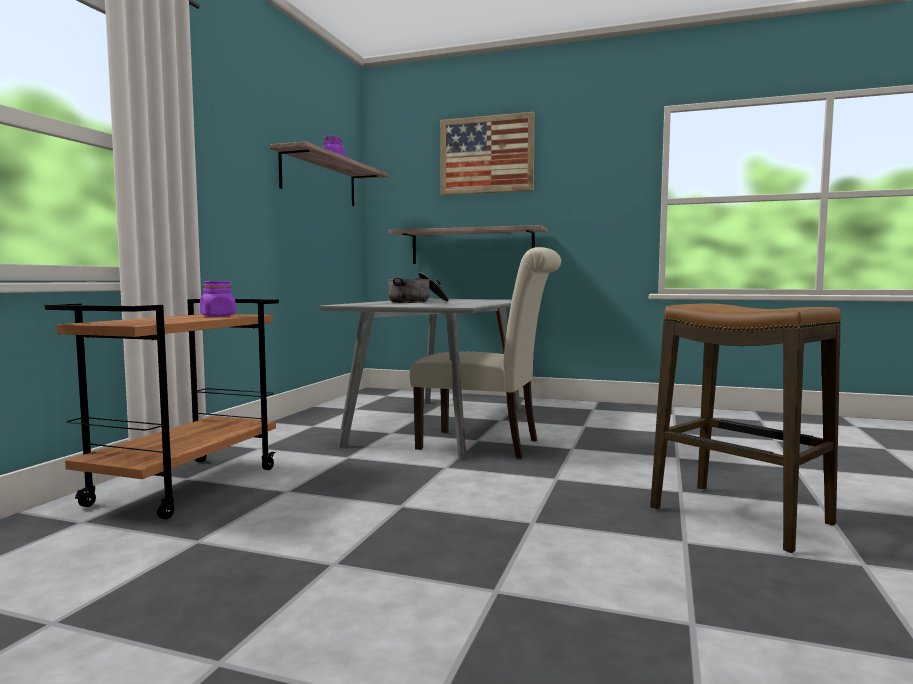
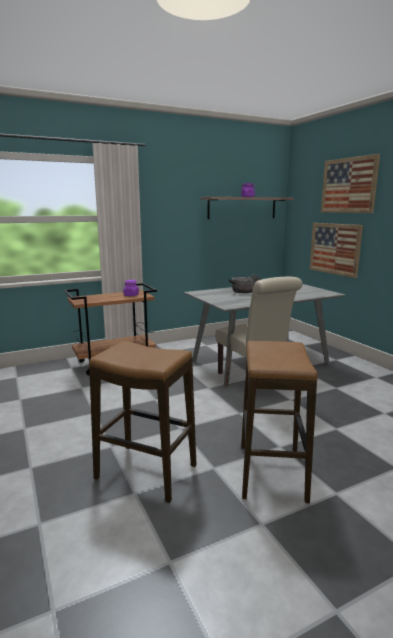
camera: 45 degrees right, 10 degrees up
(471, 246) = (334, 249): shelf -> picture
(634, 591) = (146, 472): none -> stool

